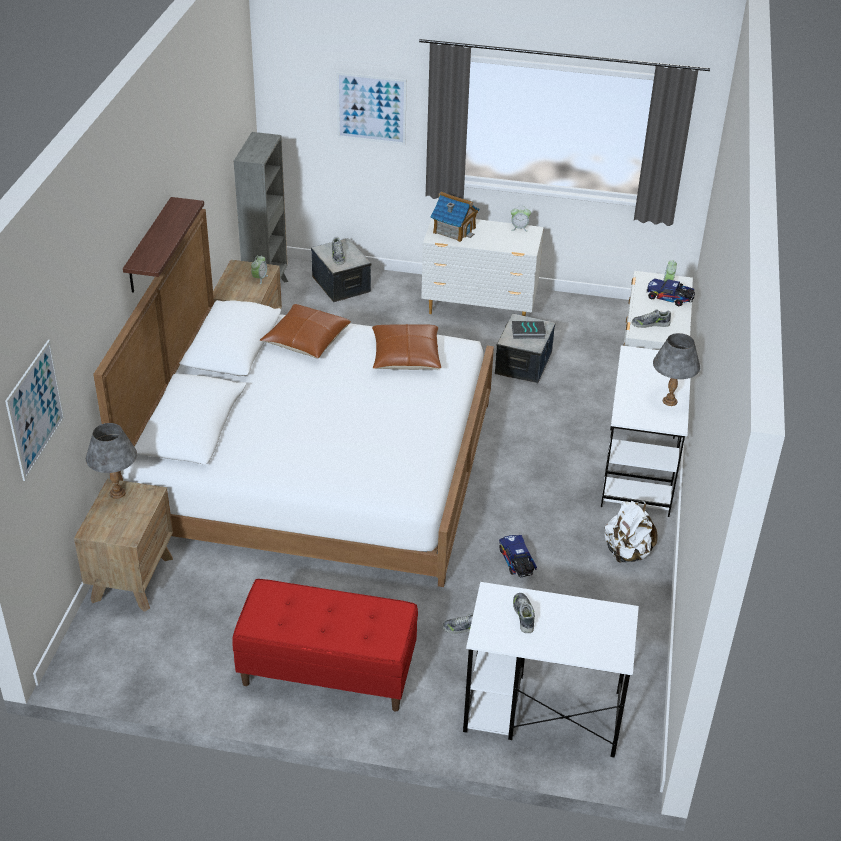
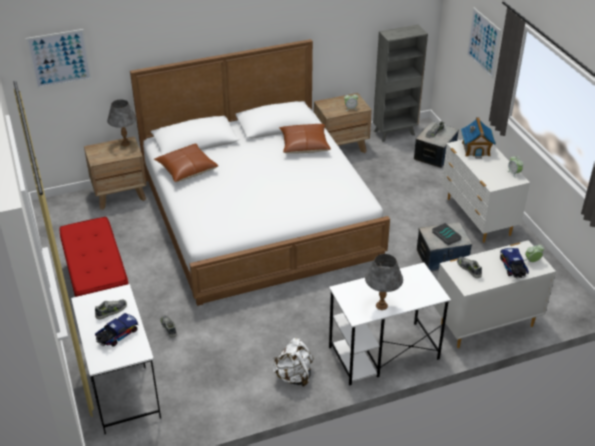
camera: 60 degrees right, 0 degrees up
(149, 246) = (233, 34): shelf -> none
(406, 357) = (327, 185): brown pillow -> brown pillow (186, 169)
(517, 563) = (242, 328): toy truck -> toy truck (117, 335)

